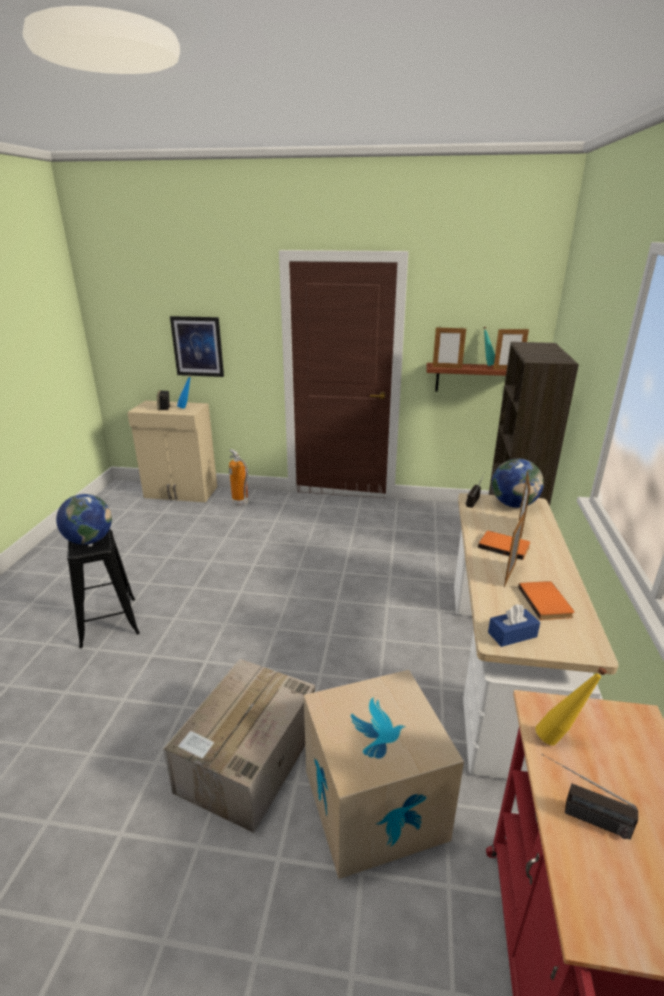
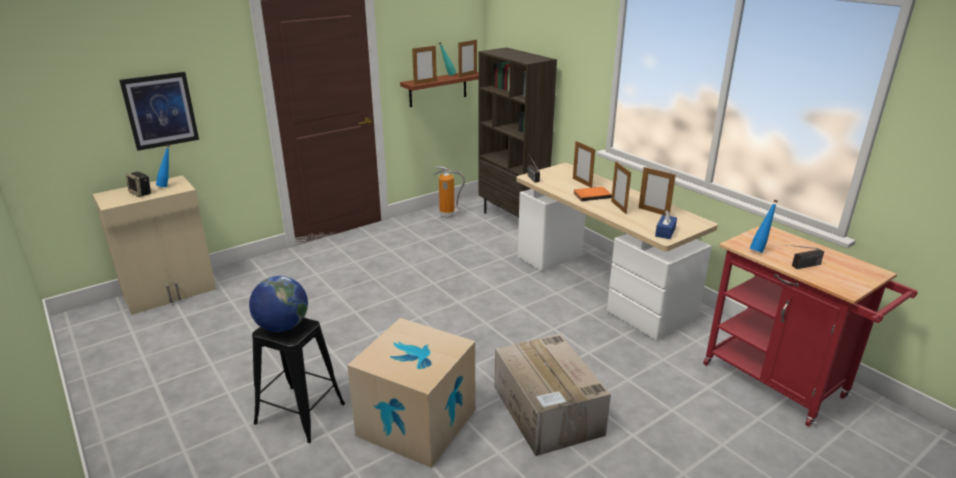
camera: 45 degrees left, 0 degrees up
(241, 503) = (256, 274): fire extinguisher -> fire extinguisher (448, 215)
(374, 804) = (637, 382): cardboard box -> cardboard box (416, 422)
(513, 504) = (556, 171): globe -> none
(546, 602) = (653, 212): orange book -> picture frame
(559, 738) = (759, 250): yellow bottle -> blue bottle

